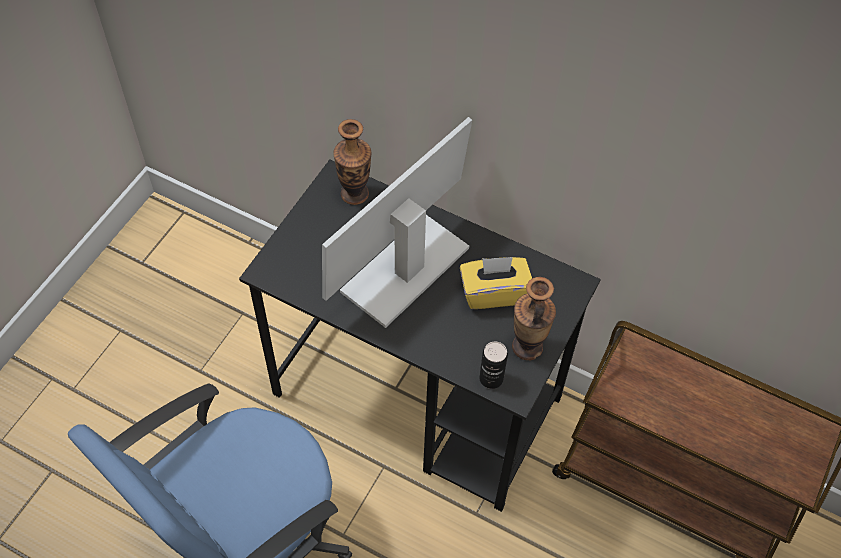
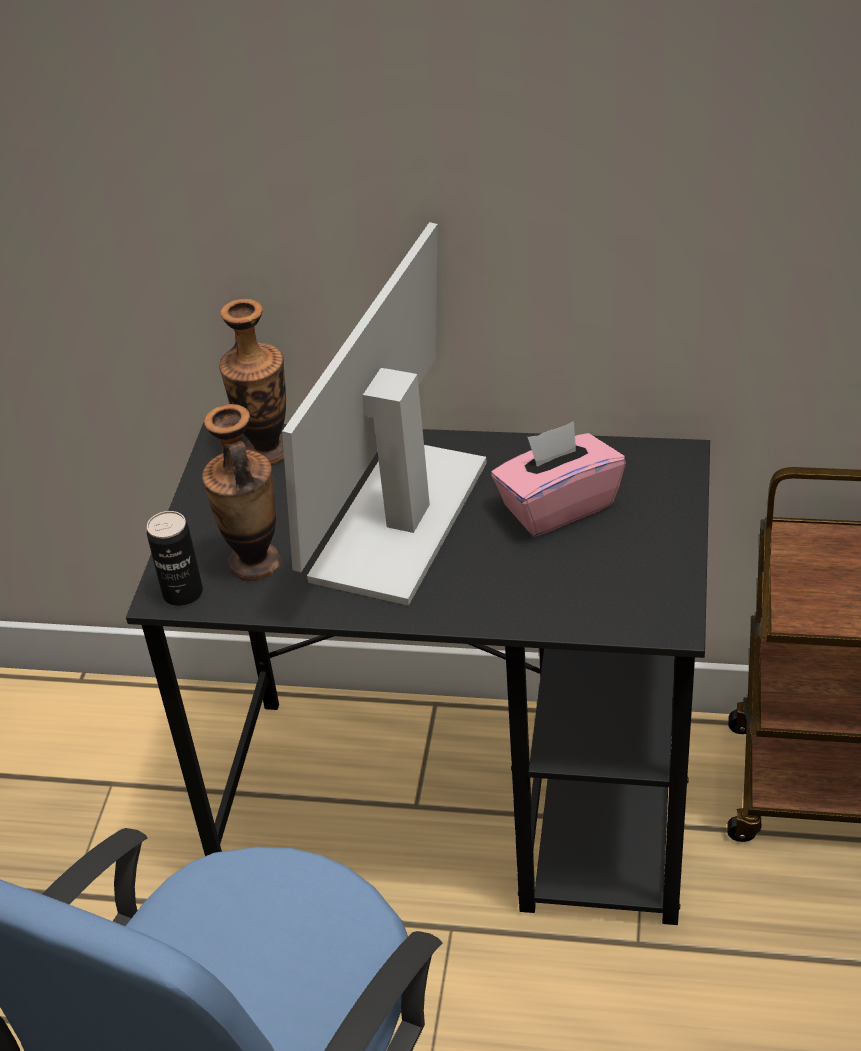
camera: 15 degrees left, 15 degrees down
(491, 378) = (618, 617): can -> can (183, 593)
(494, 292) = (557, 506): yellow tissue box -> pink tissue box
(527, 347) = (650, 557): vase -> vase (254, 563)

